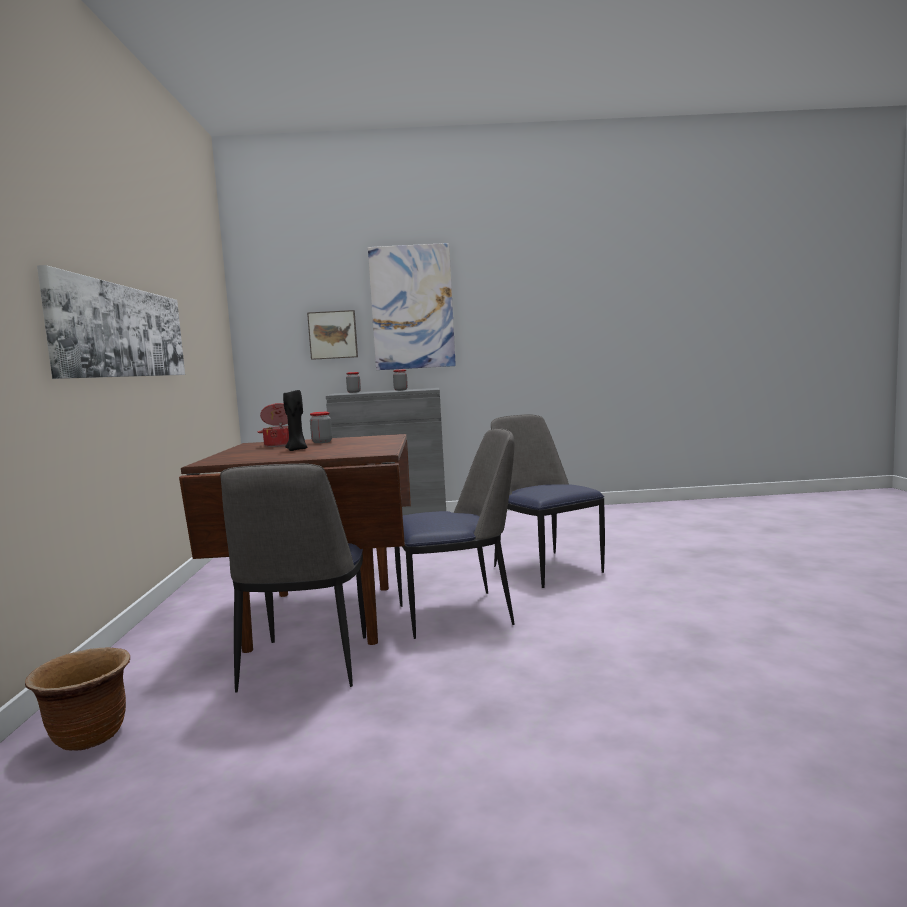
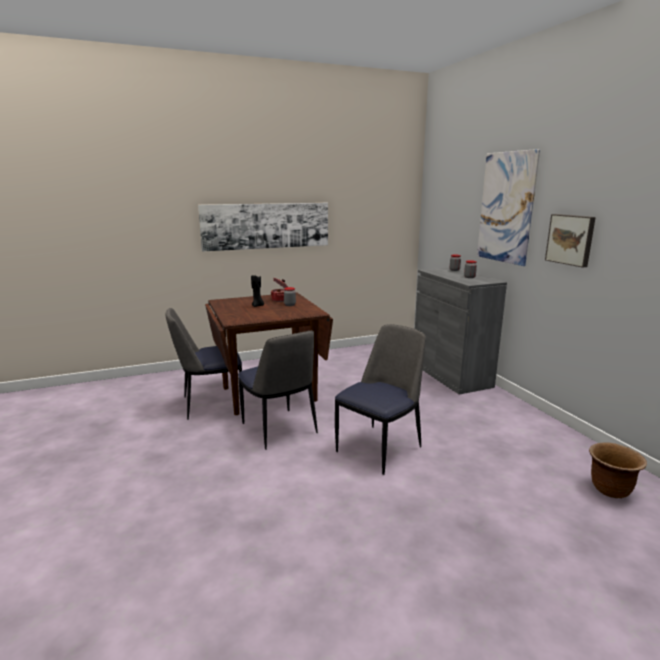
camera: 70 degrees right, 10 degrees up
(89, 737) = (154, 384): brown planter -> brown planter (610, 490)
(333, 335) = (460, 223): picture -> picture (570, 239)

